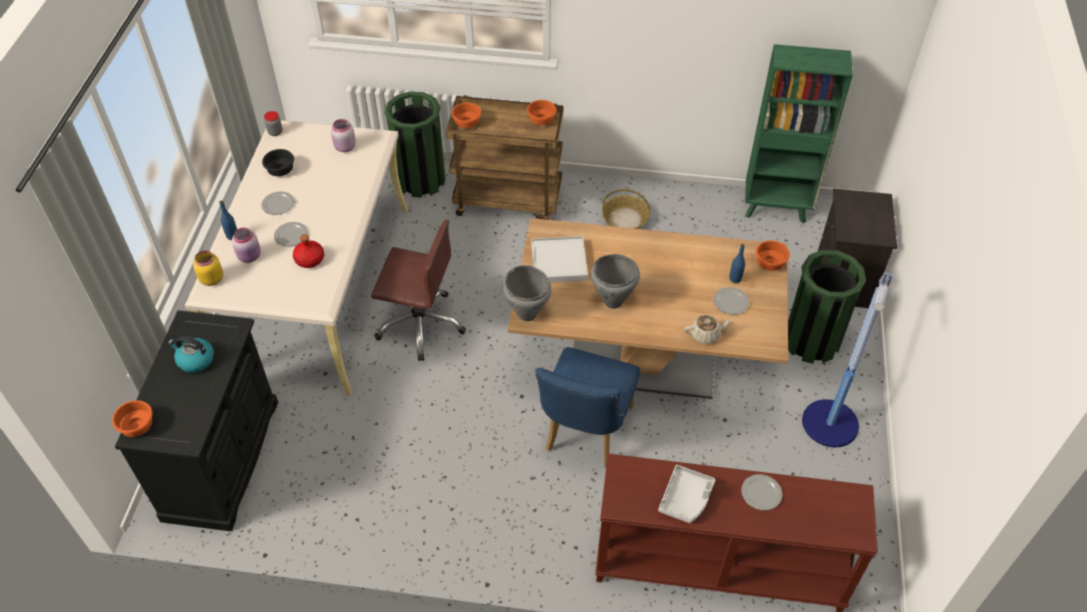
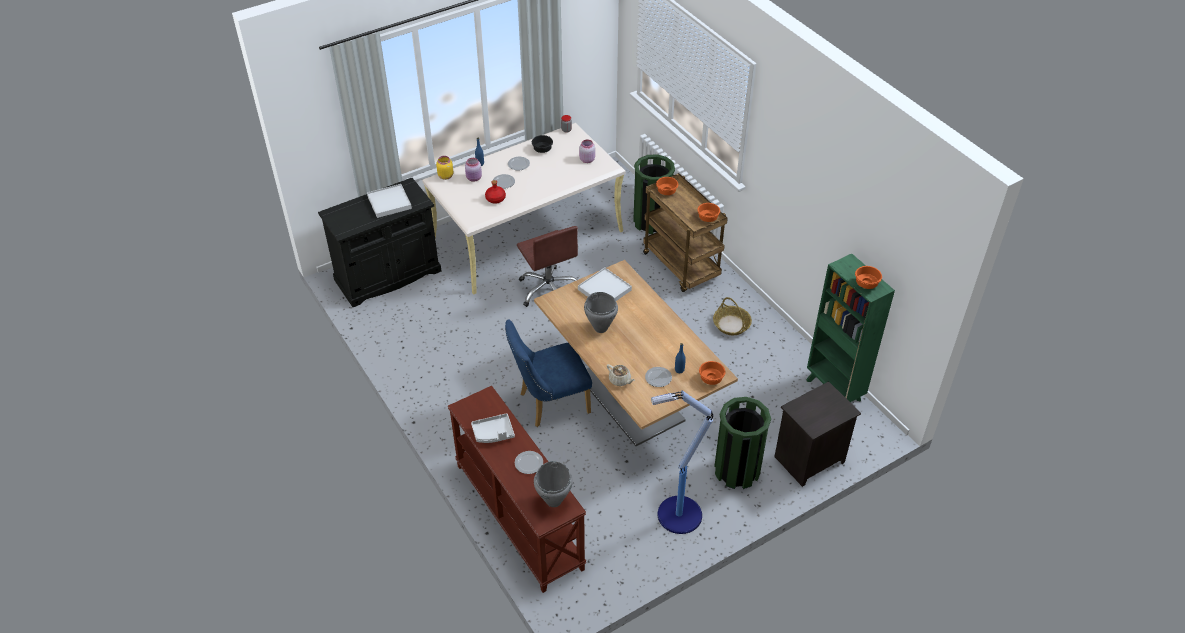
camera: 50 degrees right, 5 degrees down
(137, 427) = (334, 211): orange bowl -> orange bowl (866, 284)
(195, 360) = (389, 202): kettle -> white tray
(527, 313) = (552, 299): grey cooking pot -> grey cooking pot (554, 500)

